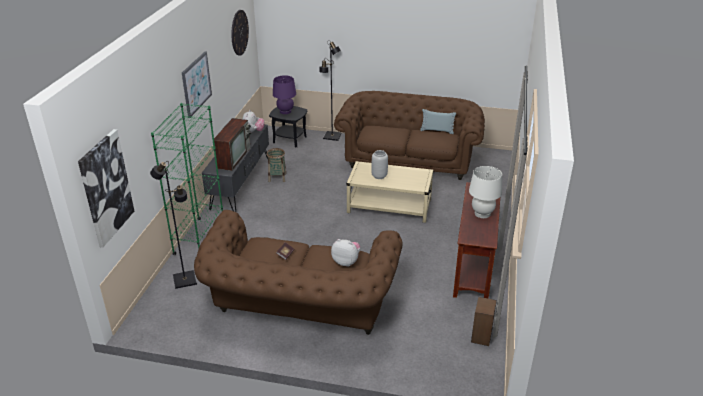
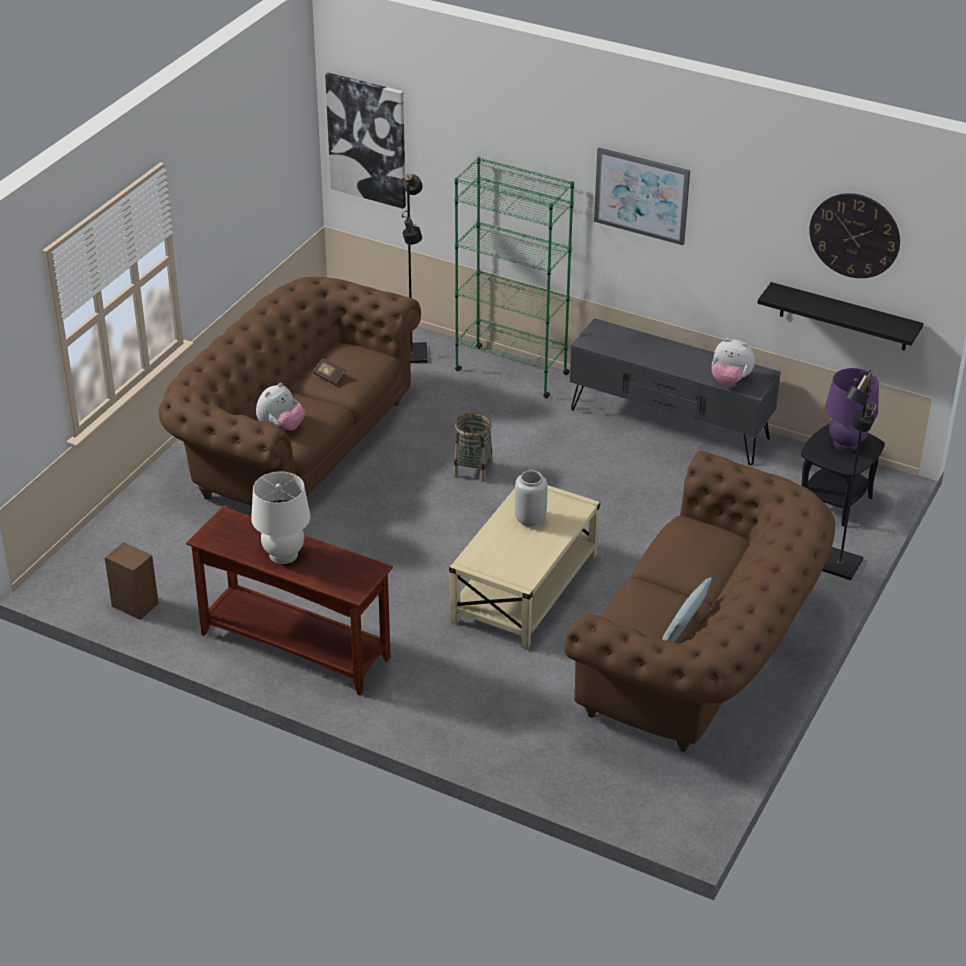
camera: 105 degrees right, 5 degrees up
(233, 157) = (636, 352): television -> none
(243, 76) = (844, 317): none -> black shelf
(277, 177) = (678, 467): basket -> basket (472, 469)

